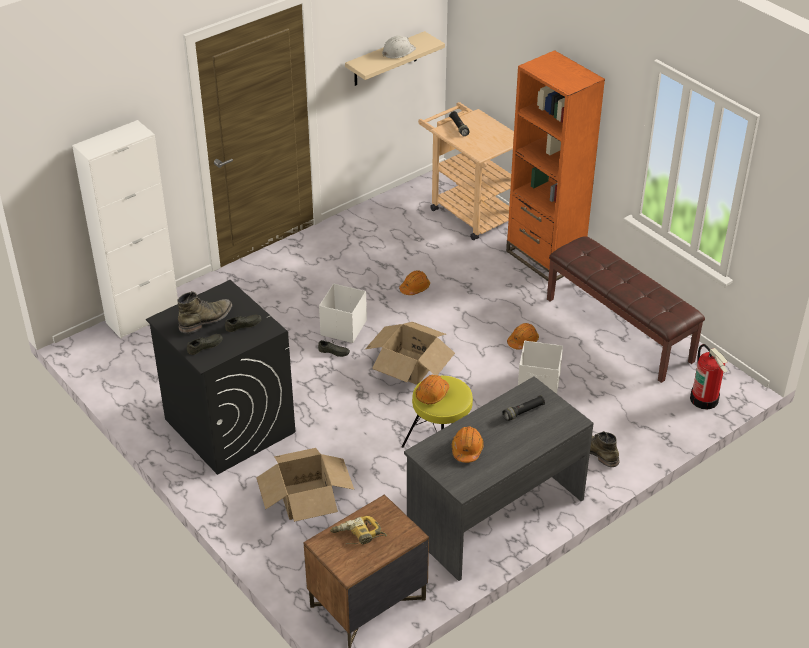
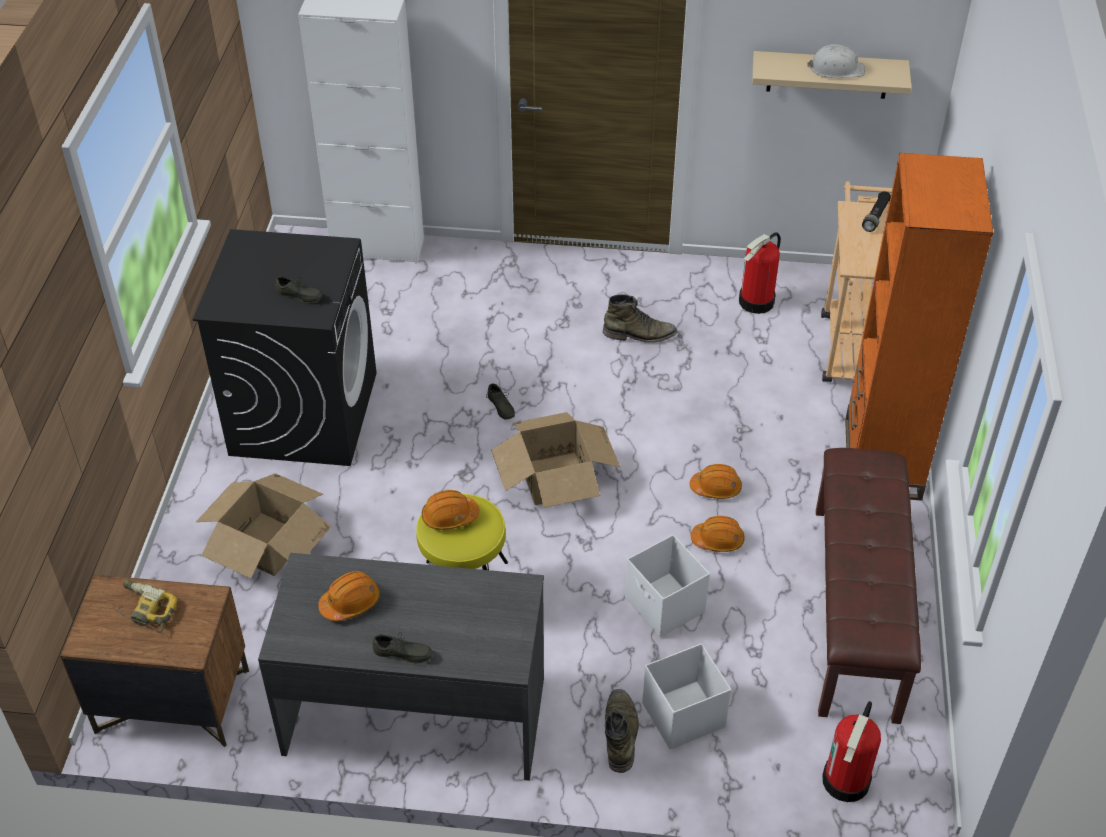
camera: 45 degrees right, 5 degrees up
(205, 347) = (235, 294): grey shoe -> grey shoe (402, 655)
(206, 319) = (277, 266): green boot -> green boot (639, 334)
(343, 328) = (544, 387): white storage box -> white storage box (682, 715)
(392, 222) = (756, 302): none -> fire extinguisher
(415, 288) = (680, 393): orange hard hat -> orange hard hat (716, 488)
(523, 412) = (469, 608): black flashlight -> none

